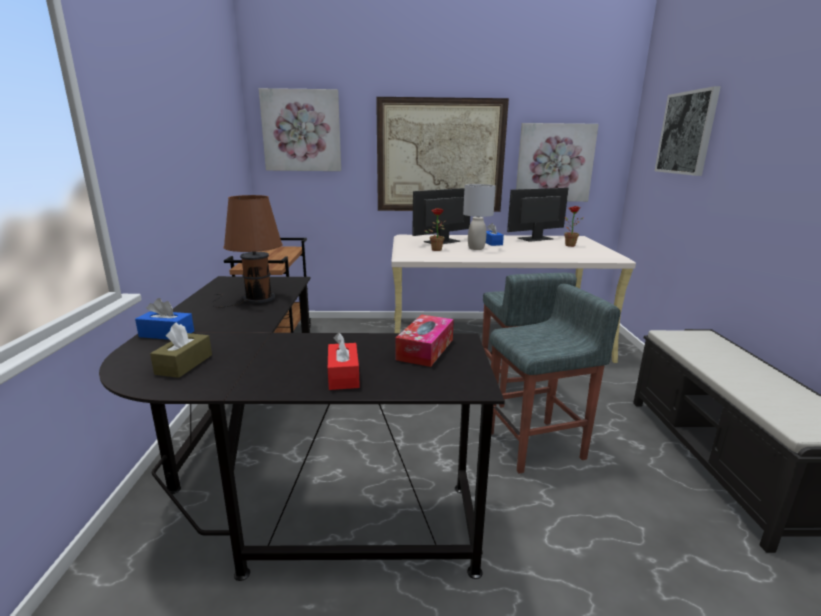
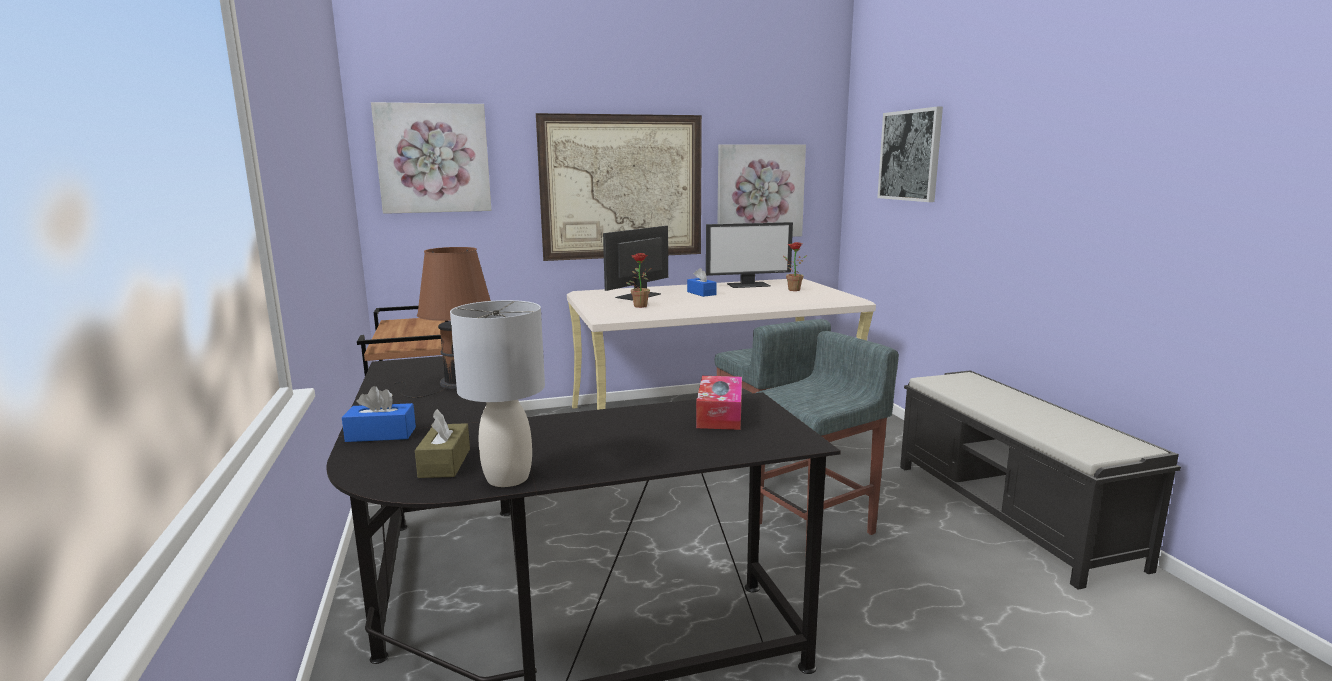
camera: 15 degrees left, 5 degrees down
(343, 376) = (652, 450): red tissue box -> none
(476, 248) = (687, 301): grey table lamp -> grey table lamp (507, 478)
(535, 238) = (748, 285): monitor -> monitor turned 150 degrees counterclockwise

